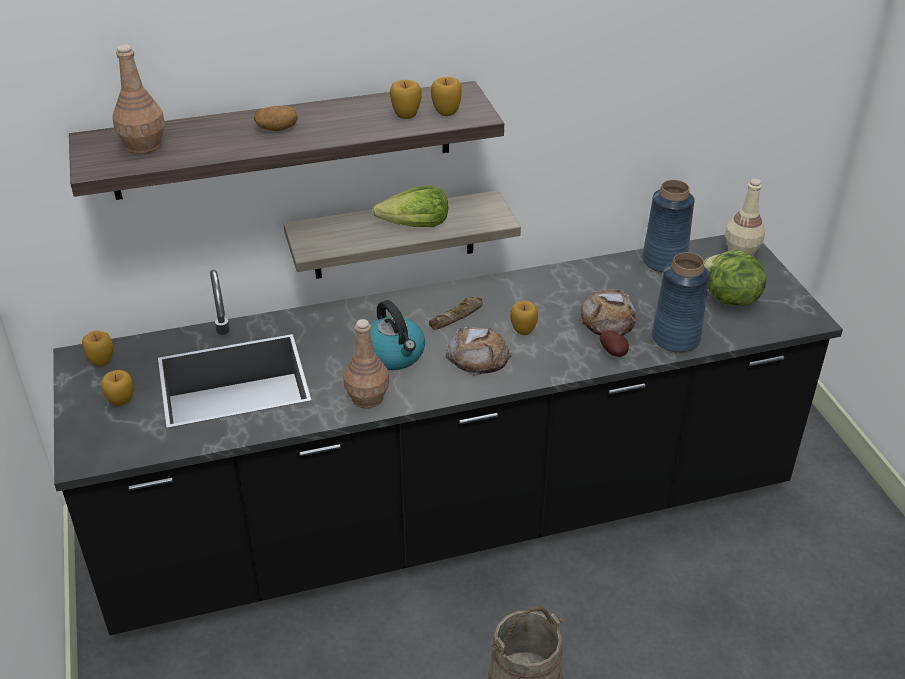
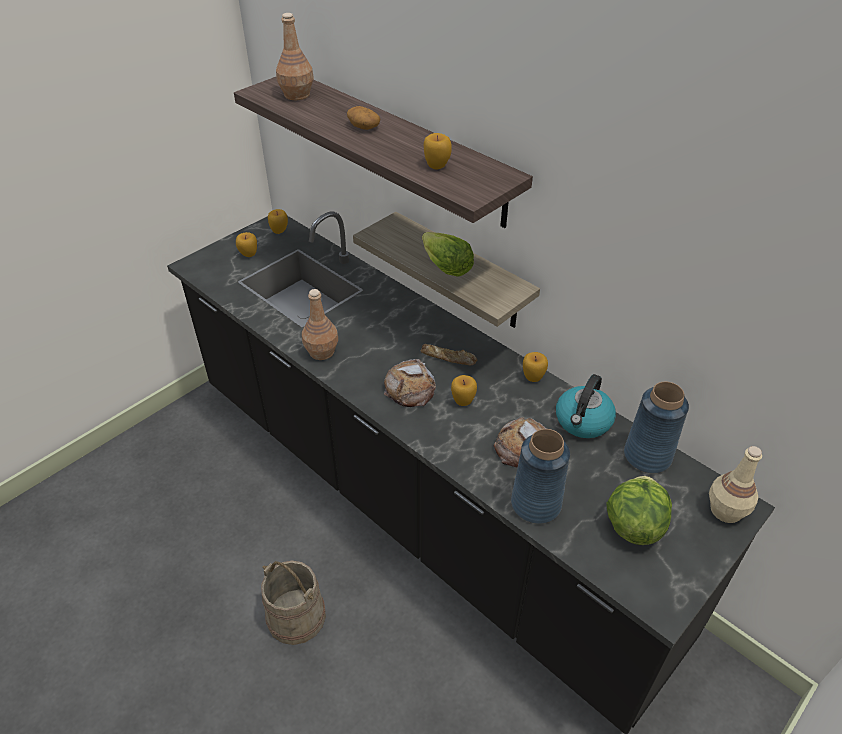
camera: 60 degrees right, 5 degrees up
(394, 355) = (378, 345): kettle -> kettle (583, 421)
(446, 112) = (461, 180): apple -> apple (533, 377)
(614, 353) = (479, 468): potato -> none

